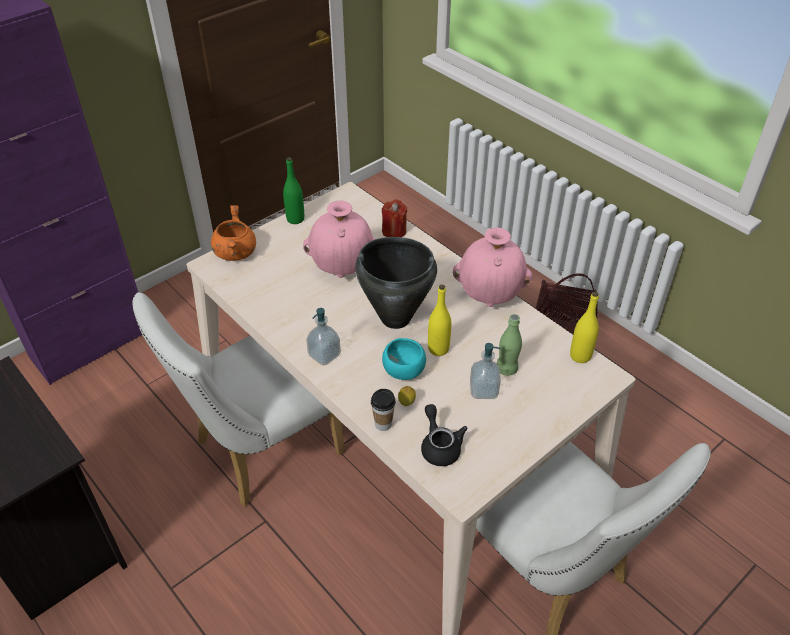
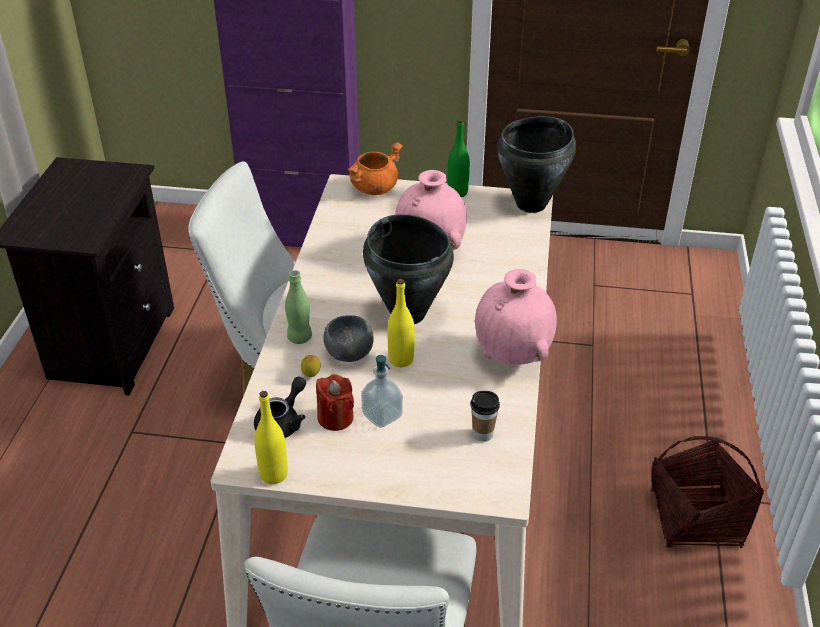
camera: 50 degrees right, 5 degrees down
(324, 355) = (314, 299): soap dispenser -> none
(352, 197) = (532, 204): none -> black cooking pot
(383, 424) = (273, 375): cup -> cup (483, 434)
(394, 231) = (521, 251): red candle -> red candle (335, 418)
(403, 371) = (347, 353): turquoise bowl -> grey bowl
(506, 369) = (428, 417): green bottle -> green bottle (299, 338)
(580, 356) = (508, 460): yellow bottle -> yellow bottle (273, 474)

